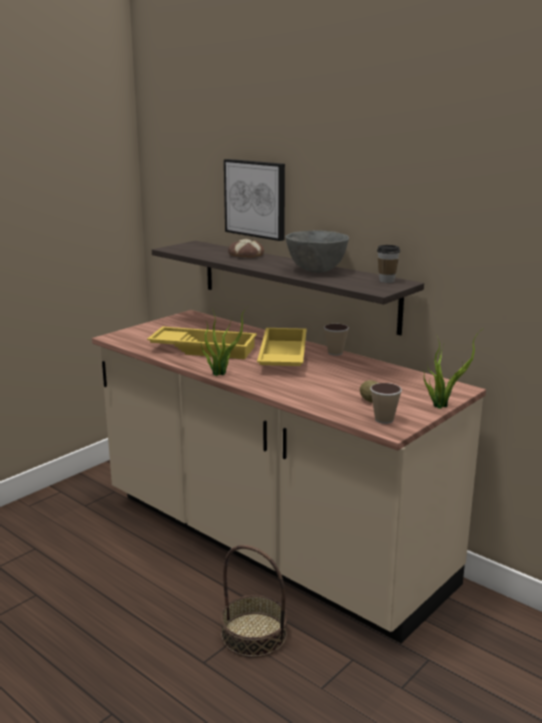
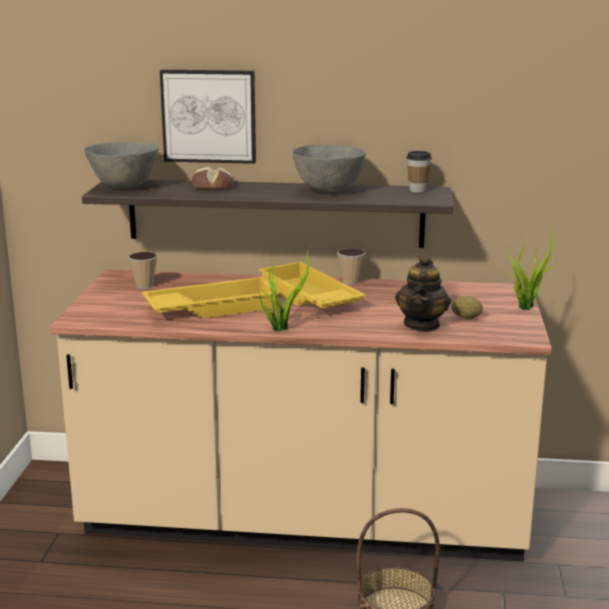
camera: 35 degrees left, 0 degrees up
(190, 247) = (124, 187): none -> grey bowl
(325, 397) = (422, 325): none -> teapot
(384, 419) = (506, 331): cup -> cup (144, 286)

